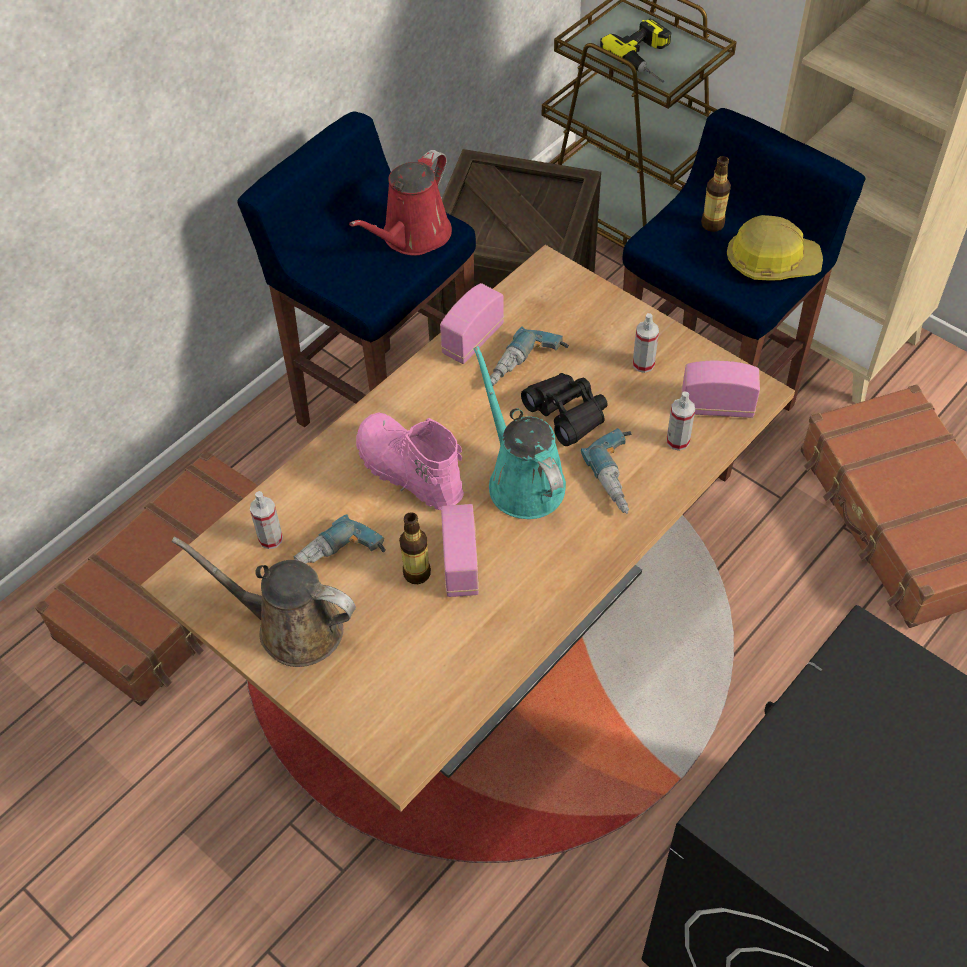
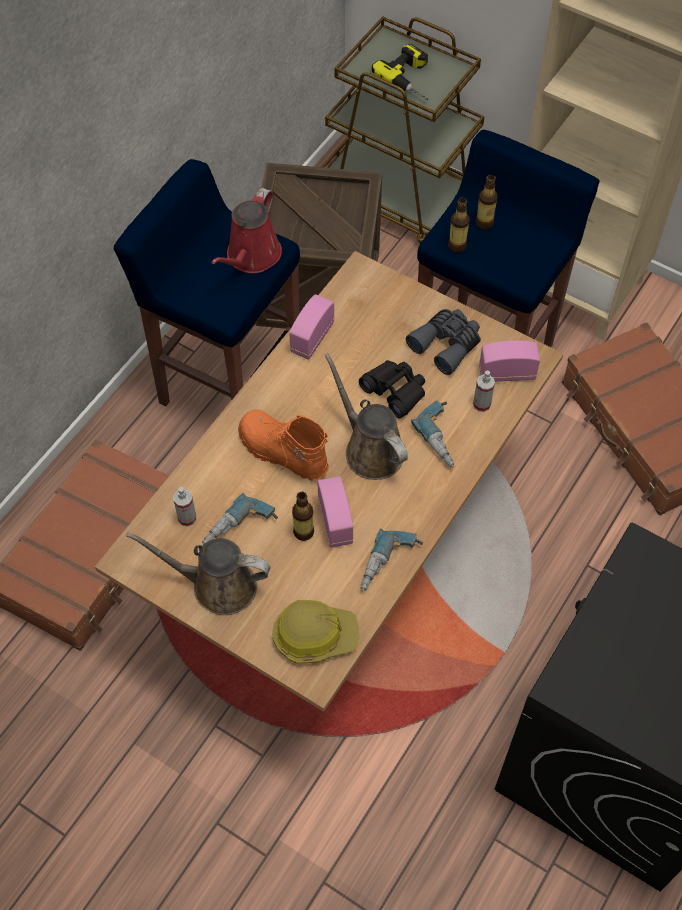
camera: 10 degrees left, 5 degrees up
(408, 472) = (282, 453): pink boot -> orange boot
(522, 480) = (370, 449): turquoise watering can -> brown watering can
(526, 368) = (358, 357): power drill -> power drill (390, 566)
(643, 364) = (446, 344): spray bottle -> grey binoculars
(673, 247) = (457, 246): none -> bottle
(771, 262) = (533, 251): hard hat -> hard hat (314, 635)

